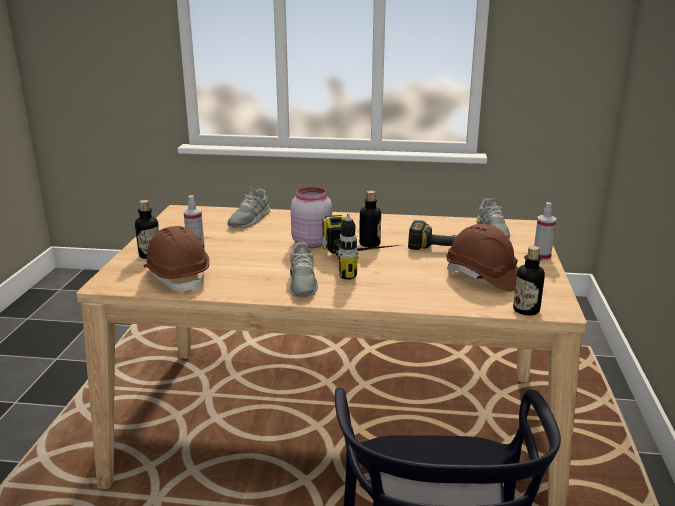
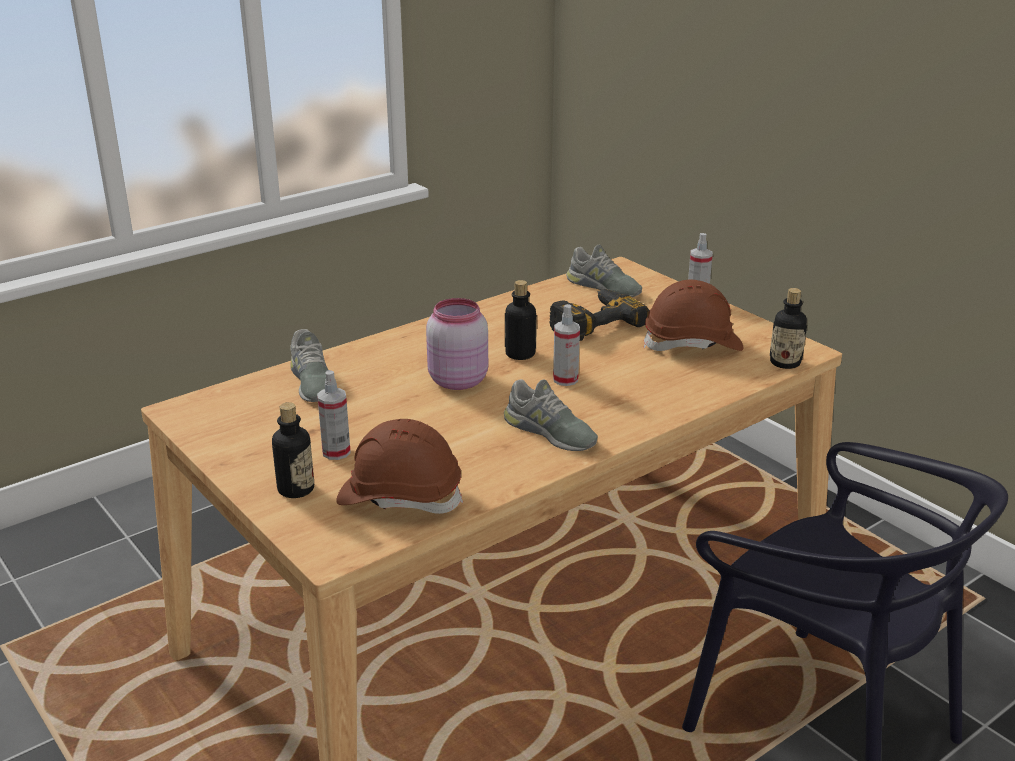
camera: 45 degrees left, 5 degrees up
(366, 264) = (565, 379): power drill -> spray bottle

